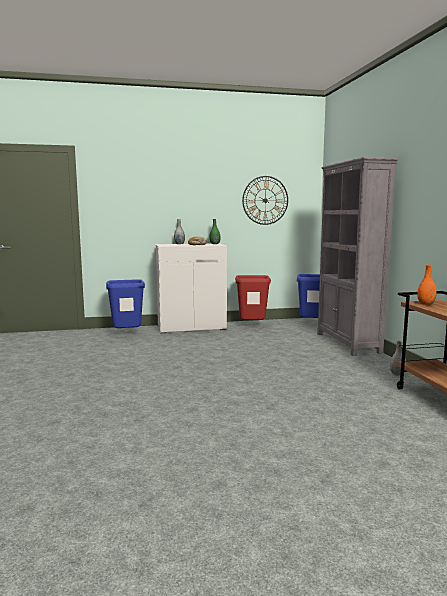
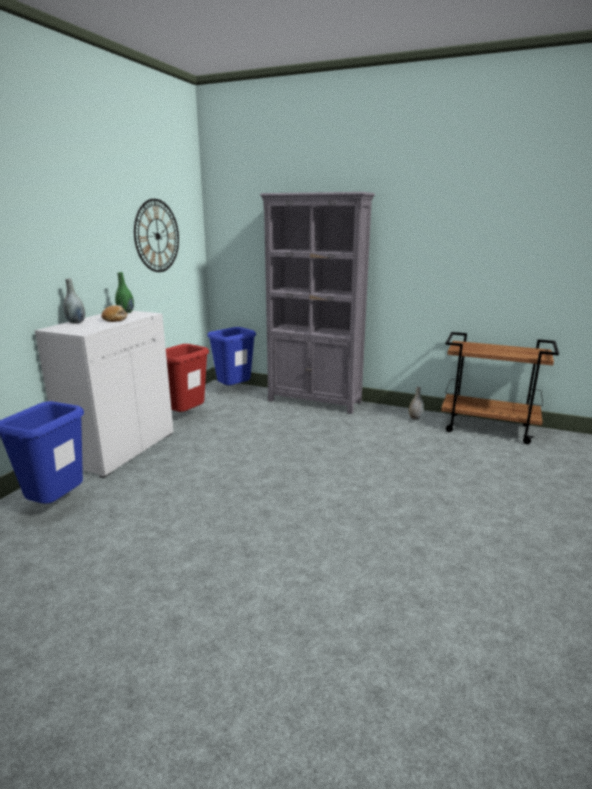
camera: 55 degrees left, 10 degrees up
(426, 303) = (466, 348): orange vase -> none

